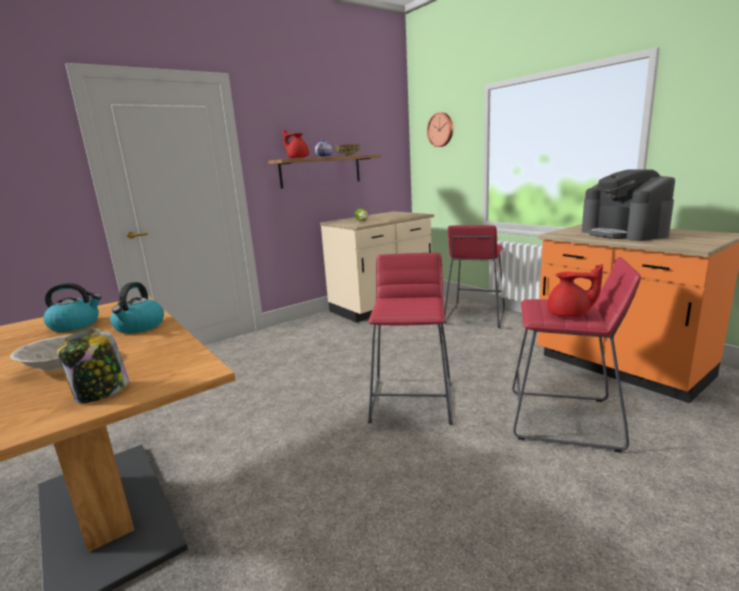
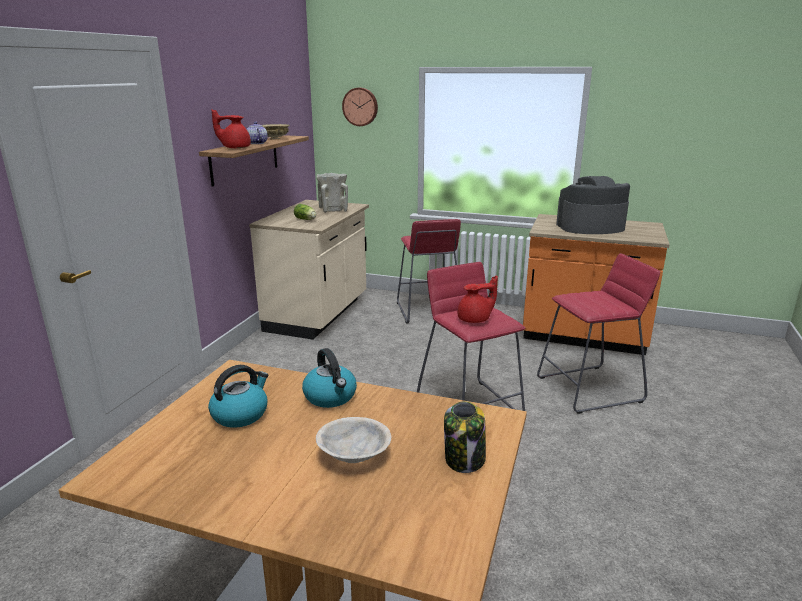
camera: 35 degrees left, 5 degrees up
(396, 217) = (333, 210): none -> beige vase
(570, 314) = (607, 305): red teapot -> red teapot (475, 319)
(624, 233) = (590, 227): coffee machine -> coffee machine turned 135 degrees clockwise

